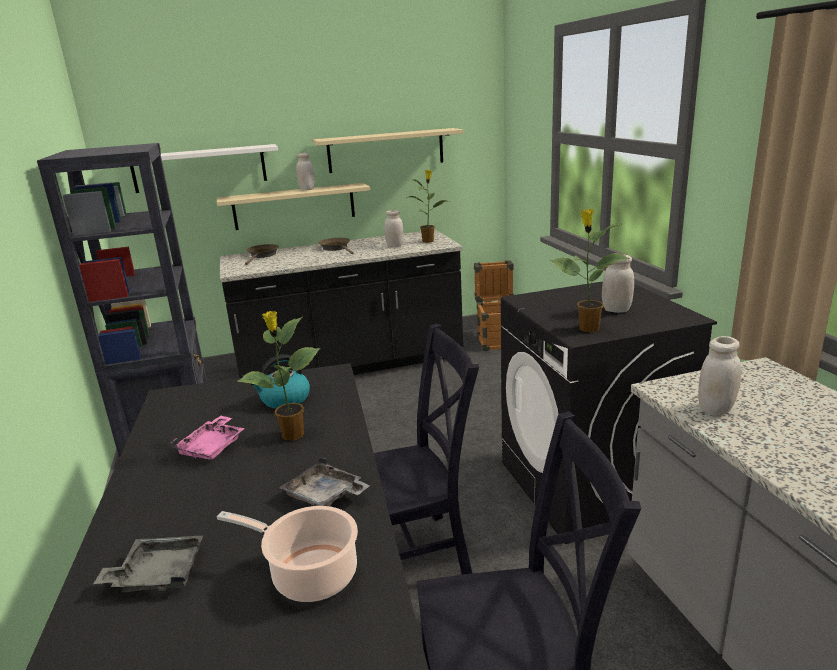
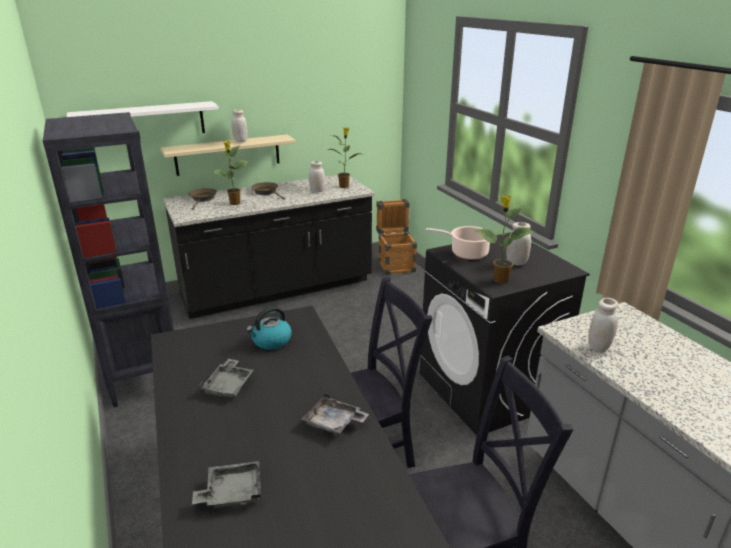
camera: 10 degrees left, 5 degrees up
(213, 447) = (229, 385): pink tray -> grey tray
(292, 436) = (289, 373): potted plant -> potted plant (234, 203)
(309, 574) = (344, 484): cooking pot -> cooking pot (466, 253)
(386, 150) = (306, 107): beige shelf -> none

